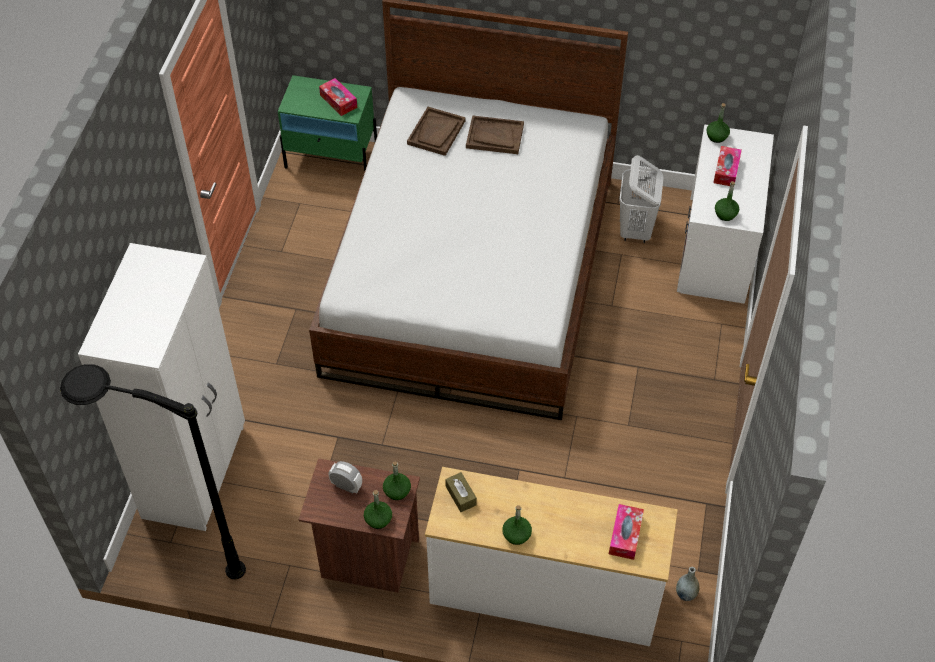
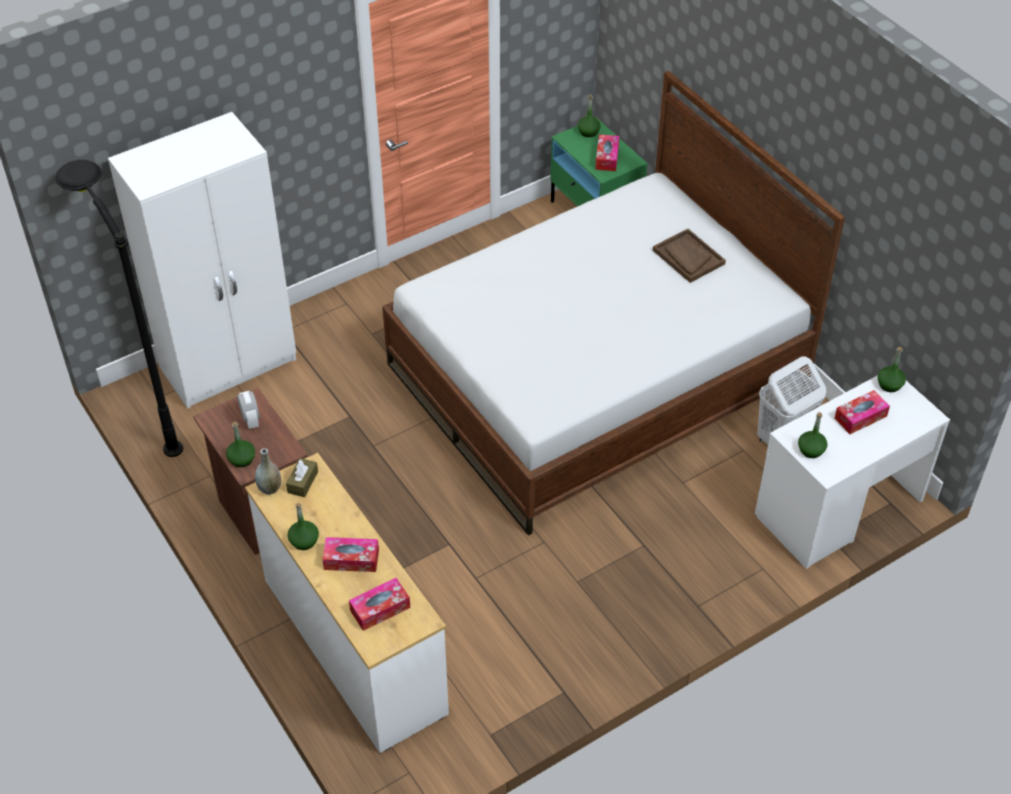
camera: 45 degrees right, 5 degrees down
(397, 491) = (279, 451): green bottle -> green bottle (588, 132)
(436, 132) = (644, 224): brown tray -> none
(564, 519) = (351, 559): none -> tissue box
(685, 594) = (457, 743): grey vase -> grey vase (270, 488)

